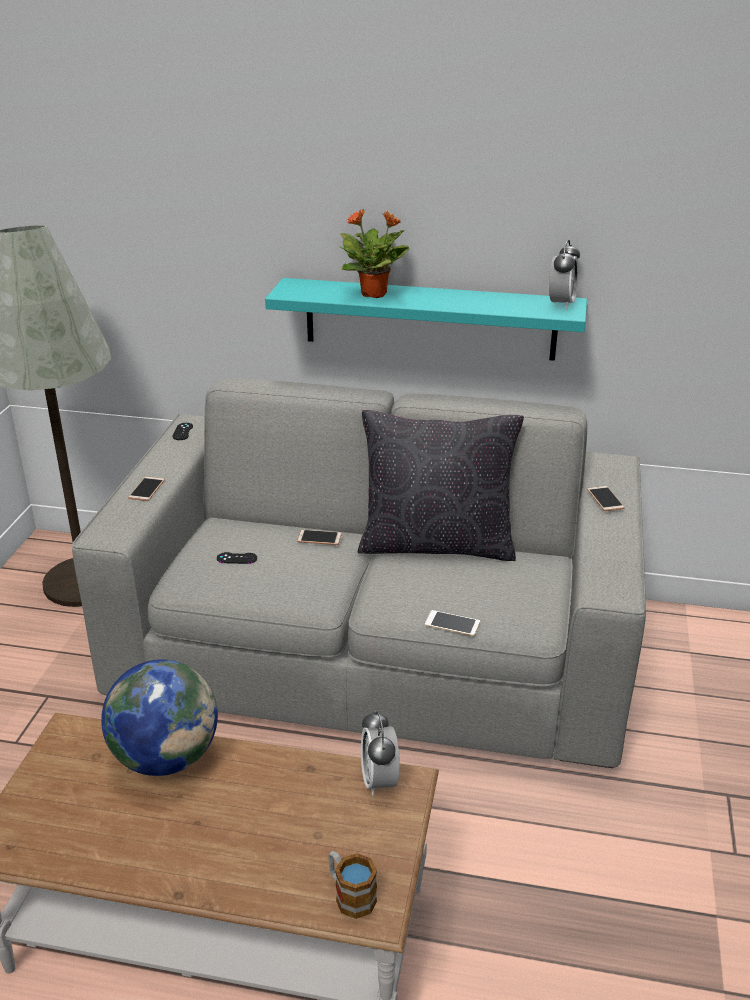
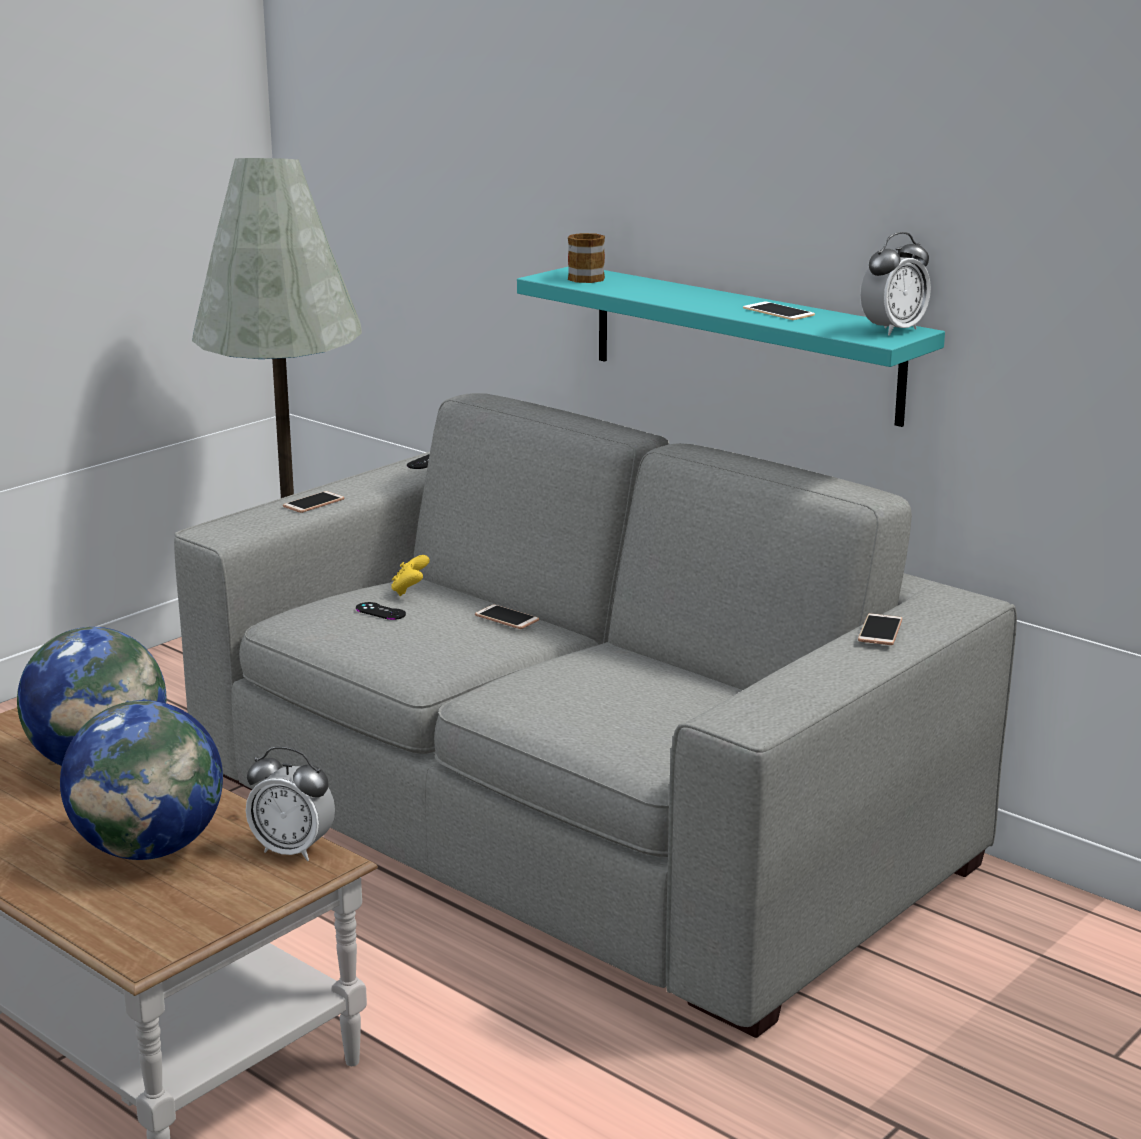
camera: 30 degrees right, 10 degrees down
(234, 533) = (410, 590): none -> yellow game controller
(284, 820) = (149, 848): none -> globe
(350, 895) = (137, 927): mug -> mug (584, 277)
(375, 294) = (658, 291): potted plant -> none
(379, 781) = (293, 850): alarm clock -> alarm clock turned 90 degrees counterclockwise
(436, 544) = (653, 660): black pillow -> none
(452, 623) = (557, 732): phone -> phone (778, 312)

